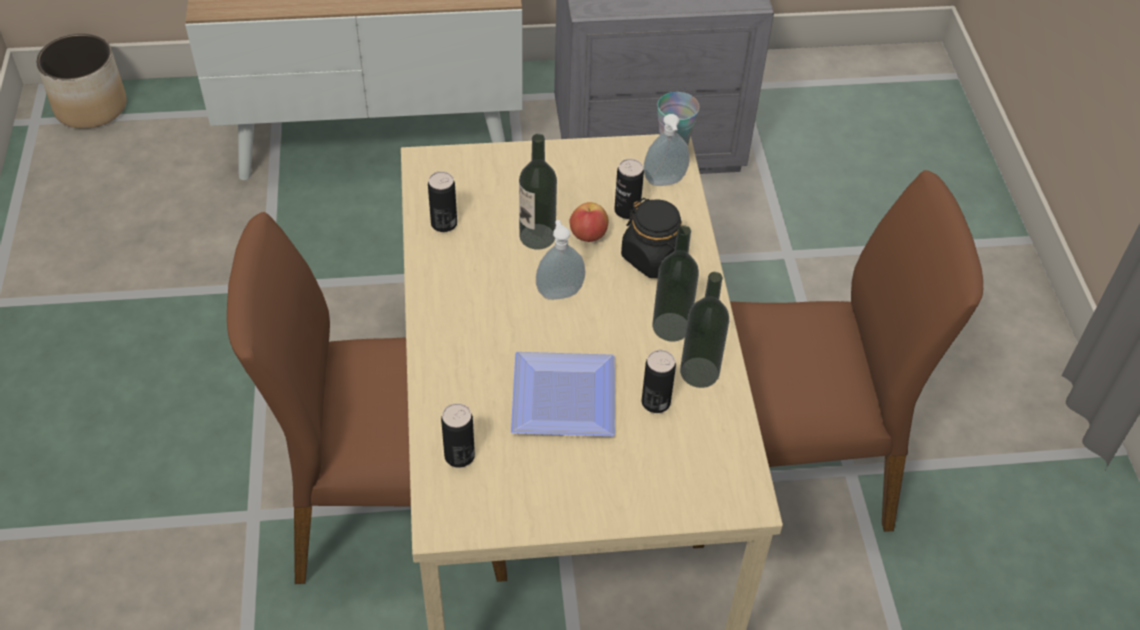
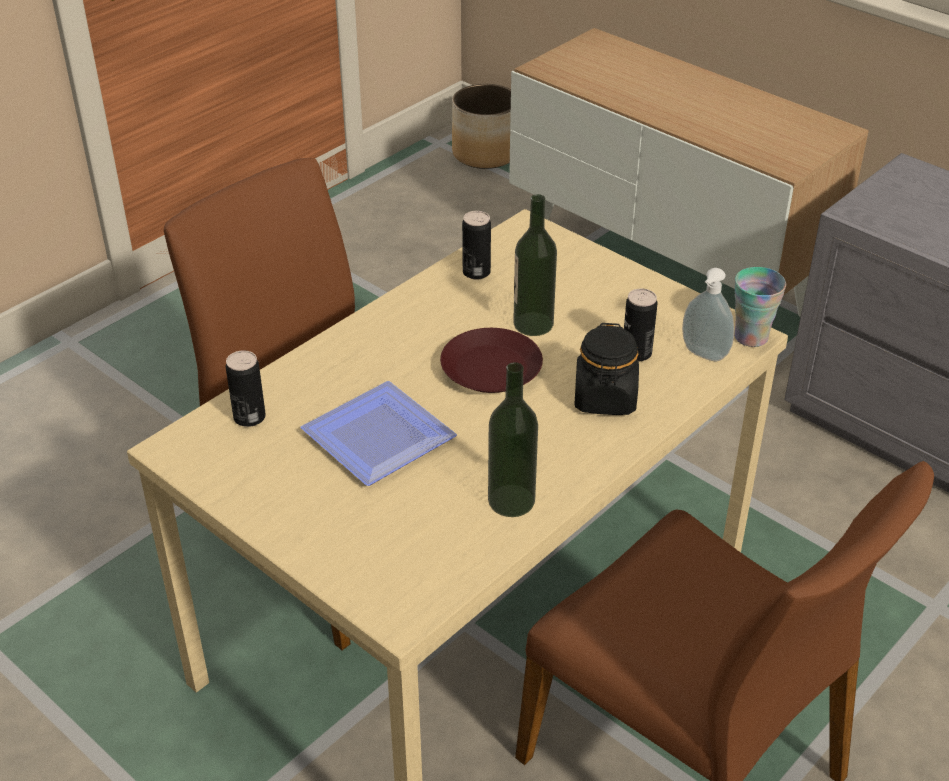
camera: 50 degrees right, 10 degrees down
(559, 292) = (490, 369): soap dispenser -> brown plate
(588, 235) = (575, 349): apple -> none
(655, 402) = (442, 493): can -> none
(671, 327) = (540, 454): bottle -> none

